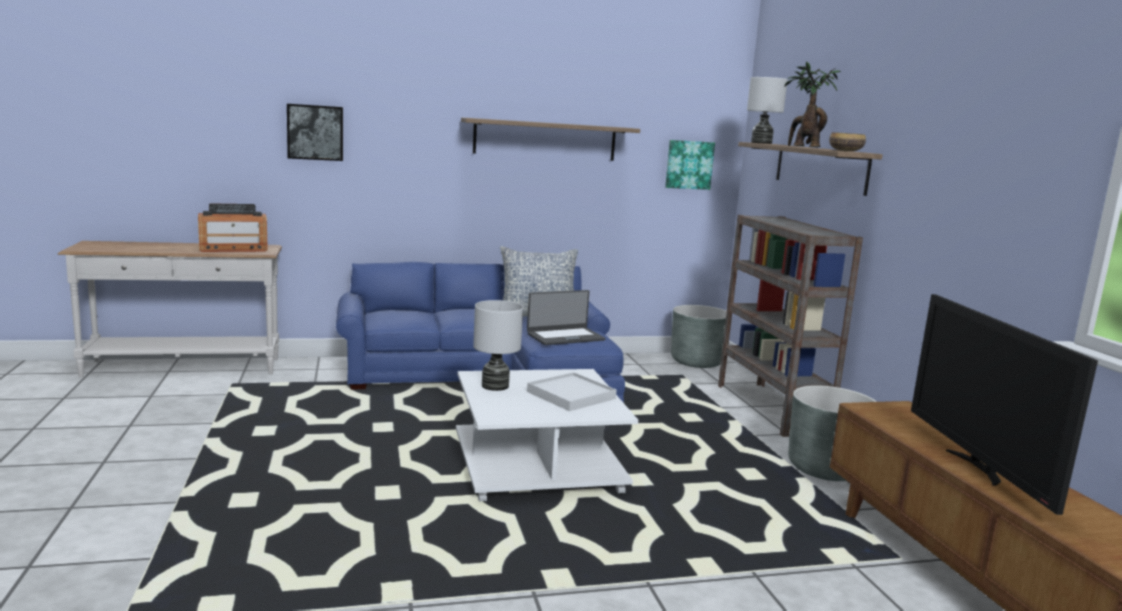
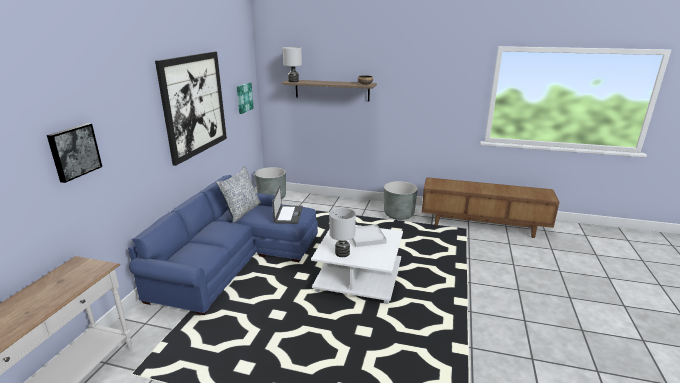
camera: 60 degrees left, 10 degrees up
(233, 249) = (68, 279): radio -> none
(545, 140) = (194, 105): shelf -> picture
(771, 408) = (338, 202): grey bookcase -> none
(803, 147) = (333, 83): potted plant -> none
(977, 468) = (486, 190): television -> none

